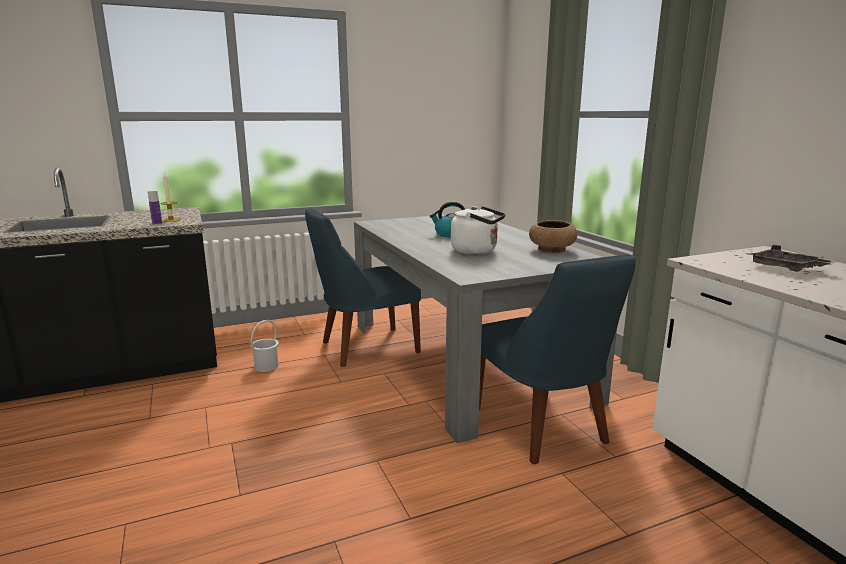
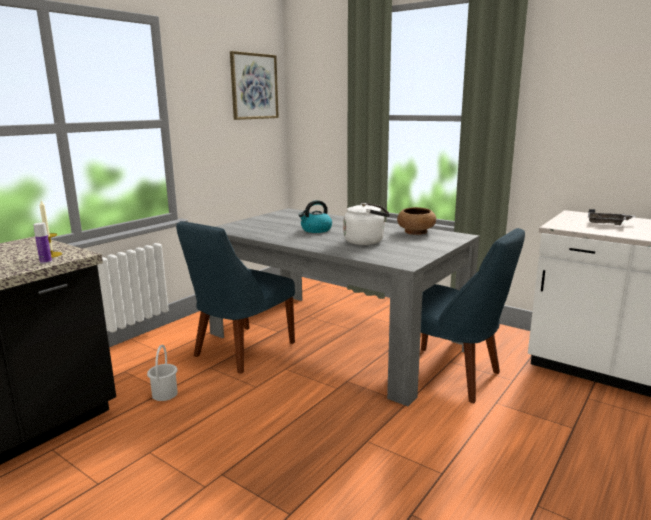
camera: 30 degrees left, 0 degrees up
(459, 81) = (254, 86): none -> picture

